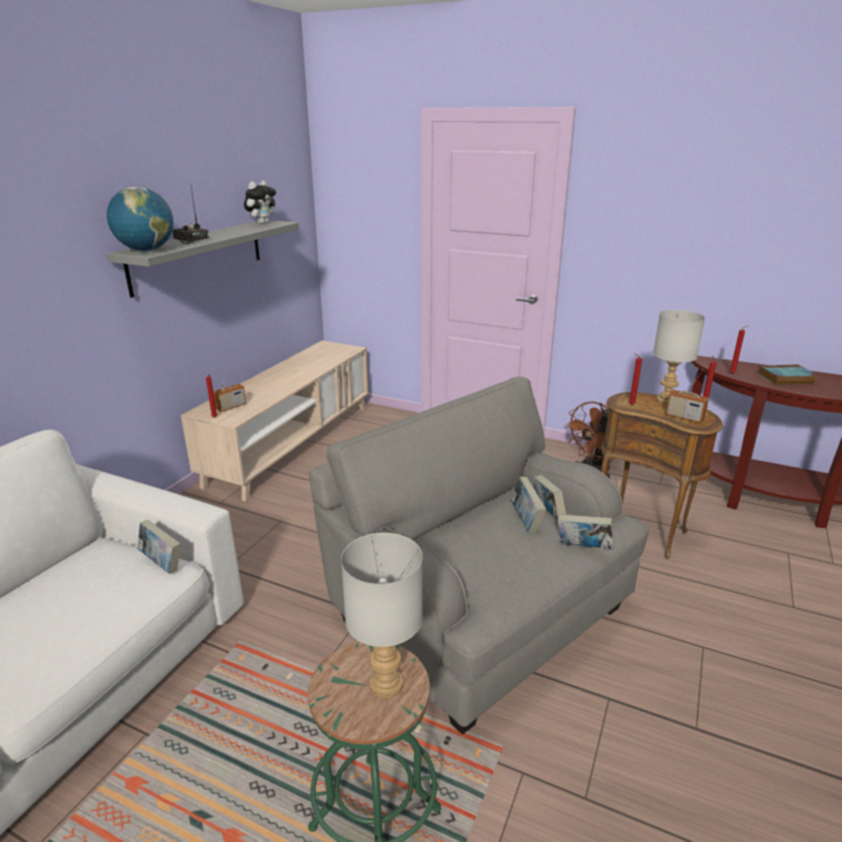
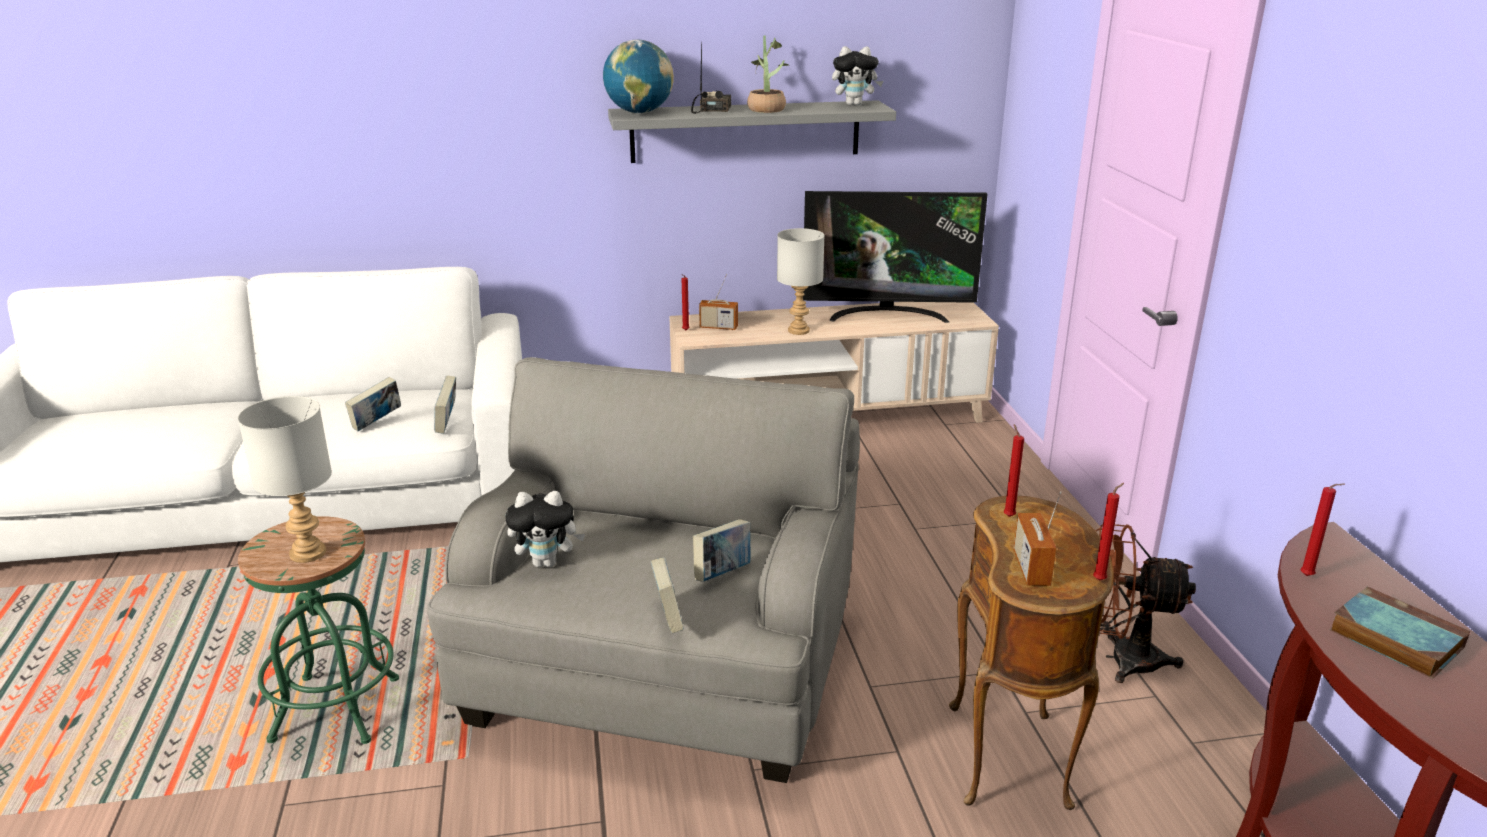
camera: 55 degrees right, 0 degrees up
(222, 233) = (766, 108): none -> potted plant
(305, 362) = (887, 314): none -> television
(473, 573) = (547, 562): none -> plush toy
(526, 521) = (687, 564): book -> book (377, 423)
(666, 400) = (1081, 541): grey table lamp -> grey table lamp (799, 331)

